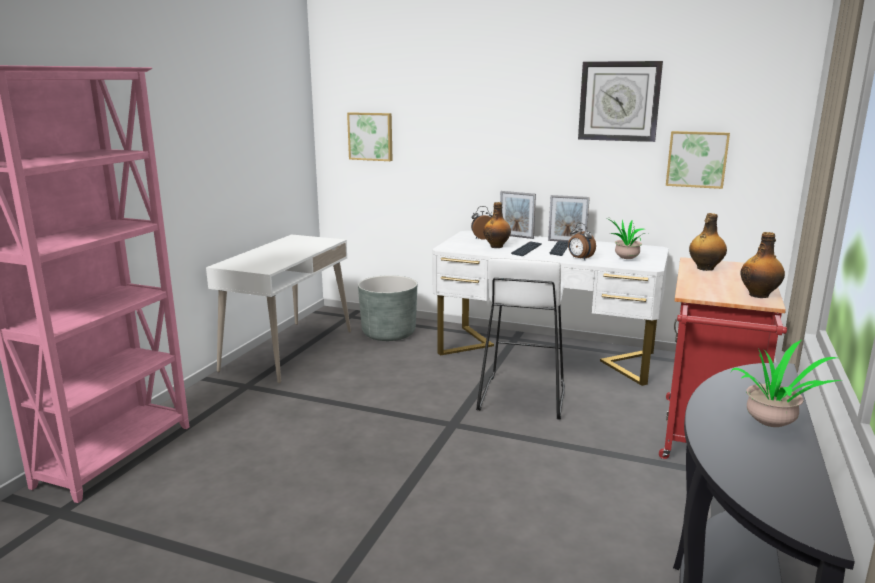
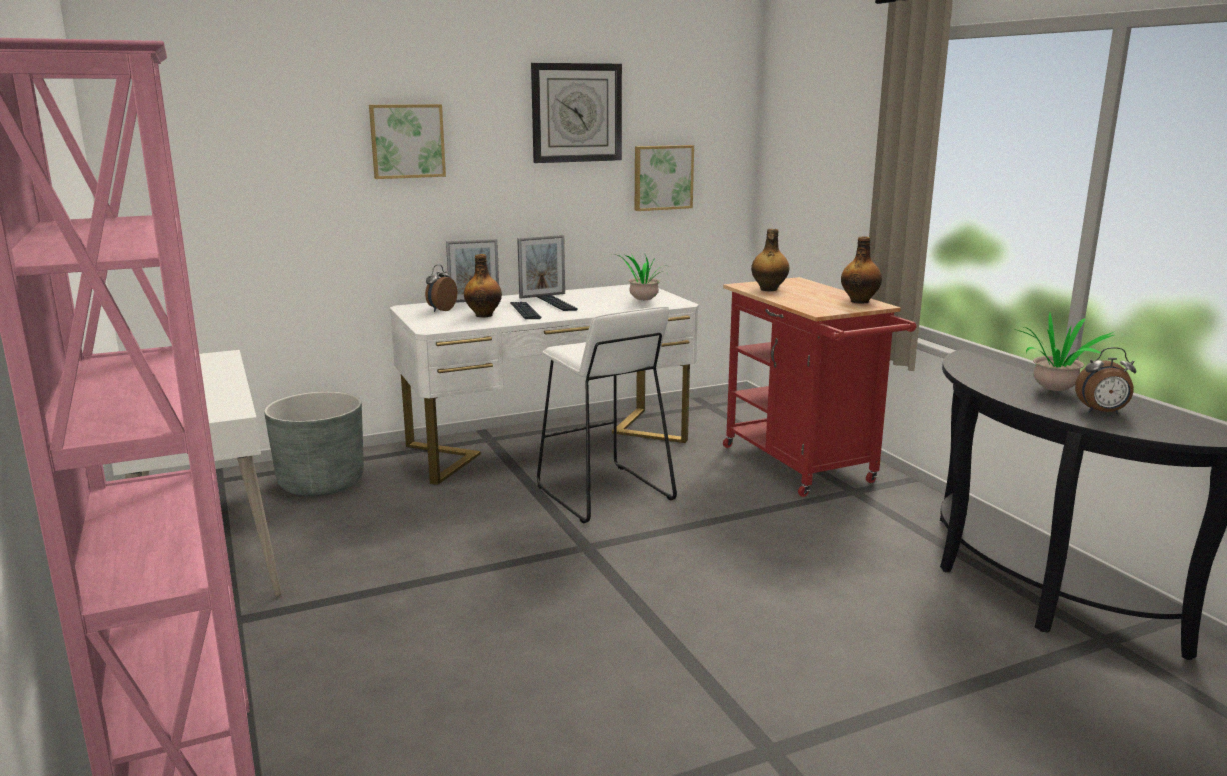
camera: 45 degrees left, 0 degrees up
(371, 136) = (213, 180): picture -> picture (407, 141)
(579, 259) = (601, 309): alarm clock -> alarm clock (1102, 412)

